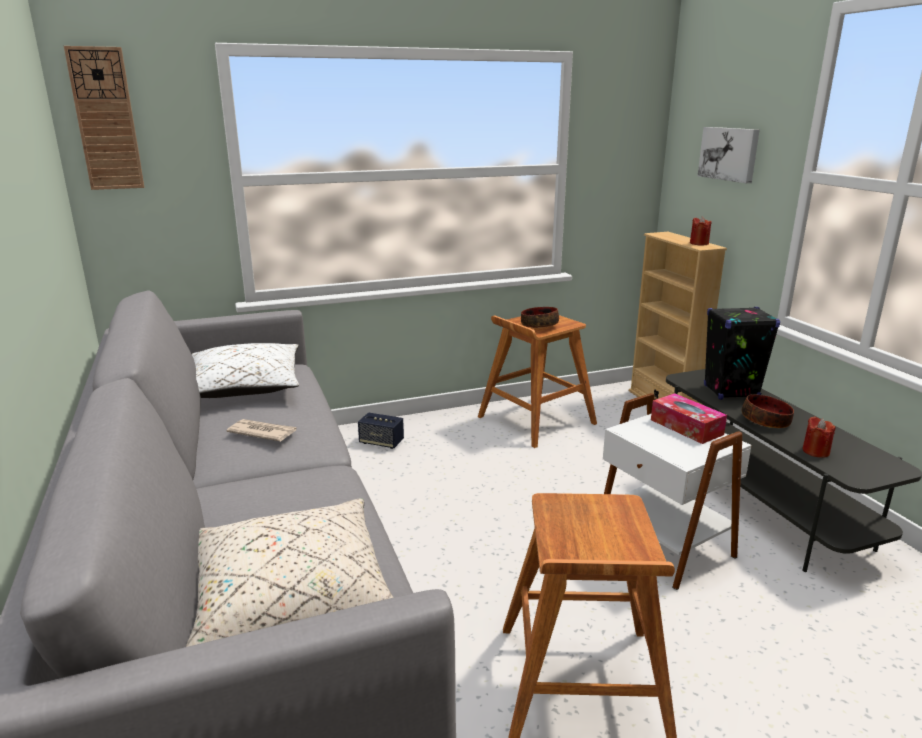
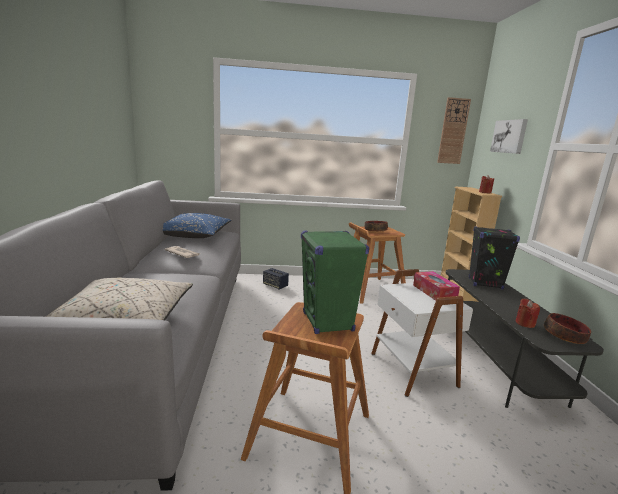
camera: 15 degrees right, 5 degrees down
(106, 120) = (155, 93): wall clock -> wall clock (453, 131)
(245, 387) = (194, 235): white pillow -> blue pillow
(603, 520) = (328, 322): none -> green speaker
(766, 421) = (499, 302): bowl -> bowl (565, 336)

